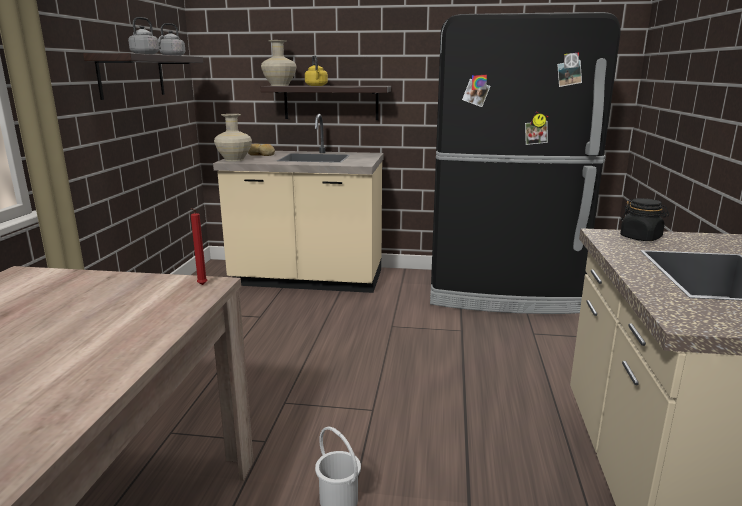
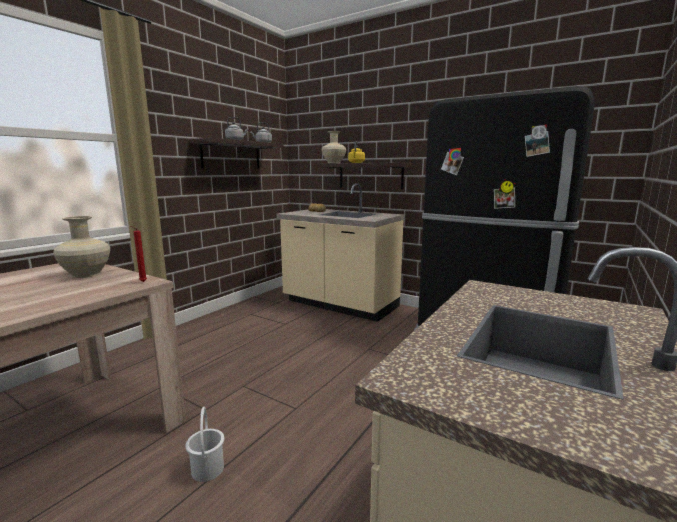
camera: 25 degrees right, 5 degrees down
(234, 159) = (293, 212): beige vase -> beige vase (87, 274)
(641, 238) = (516, 295): black jar -> none

